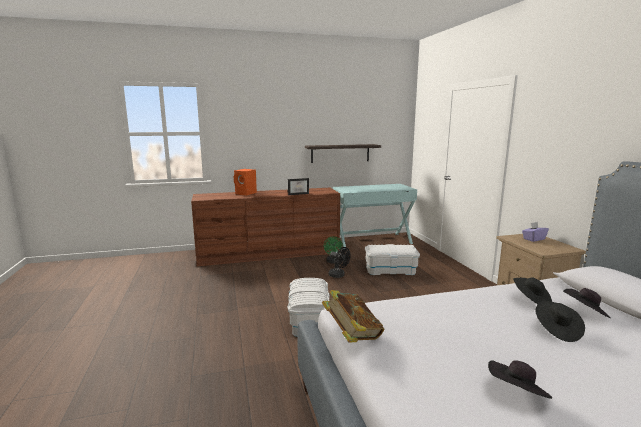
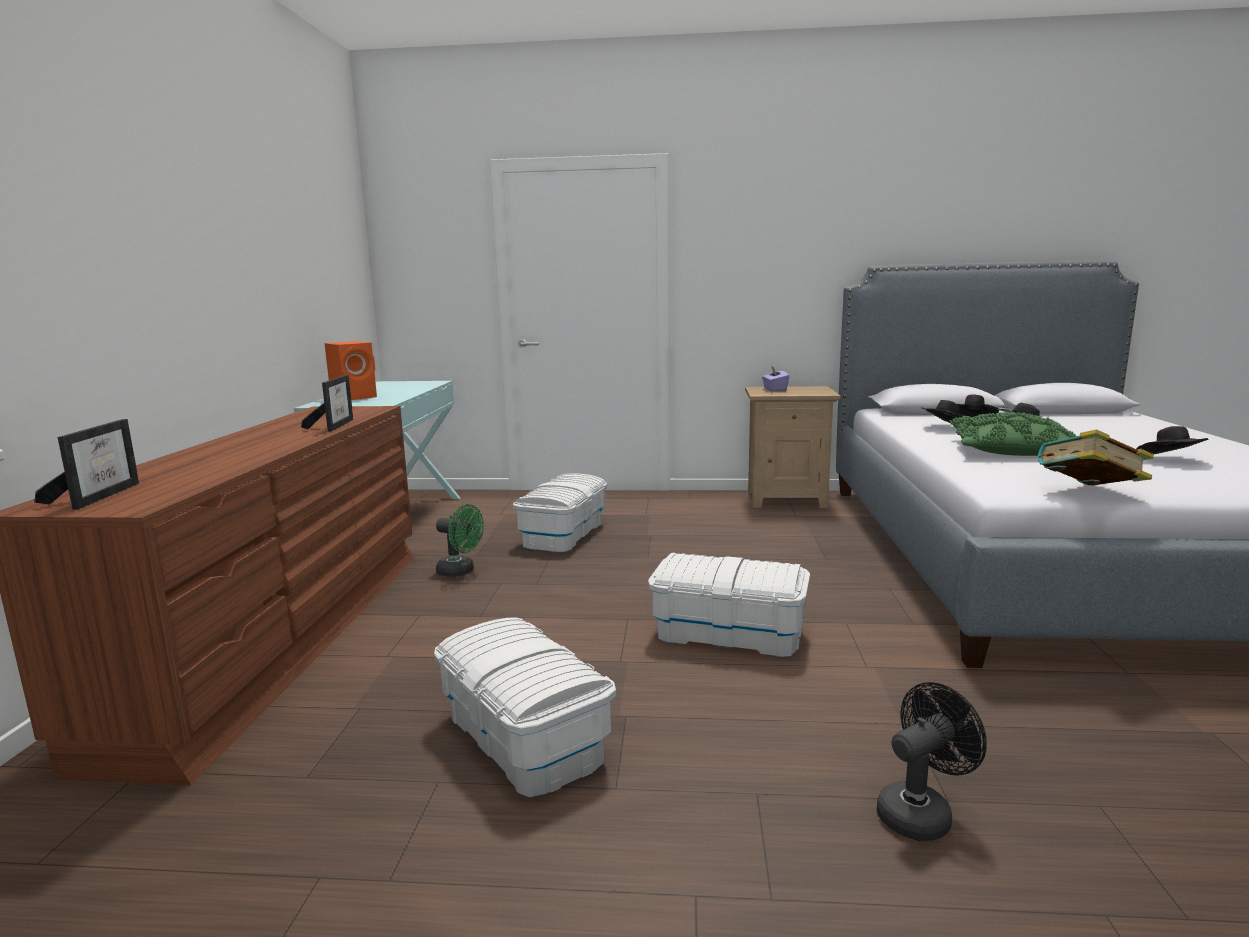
camera: 70 degrees left, 0 degrees up
(209, 195) = (99, 495): none -> picture frame
(221, 296) = (523, 738): none -> white storage box
(246, 193) = (197, 459): orange speaker -> orange speaker (355, 397)
(339, 275) = (540, 577): black fan -> black fan (921, 812)
(340, 153) = (286, 314): shelf -> none
(467, 319) = (1009, 450): none -> green pillow

